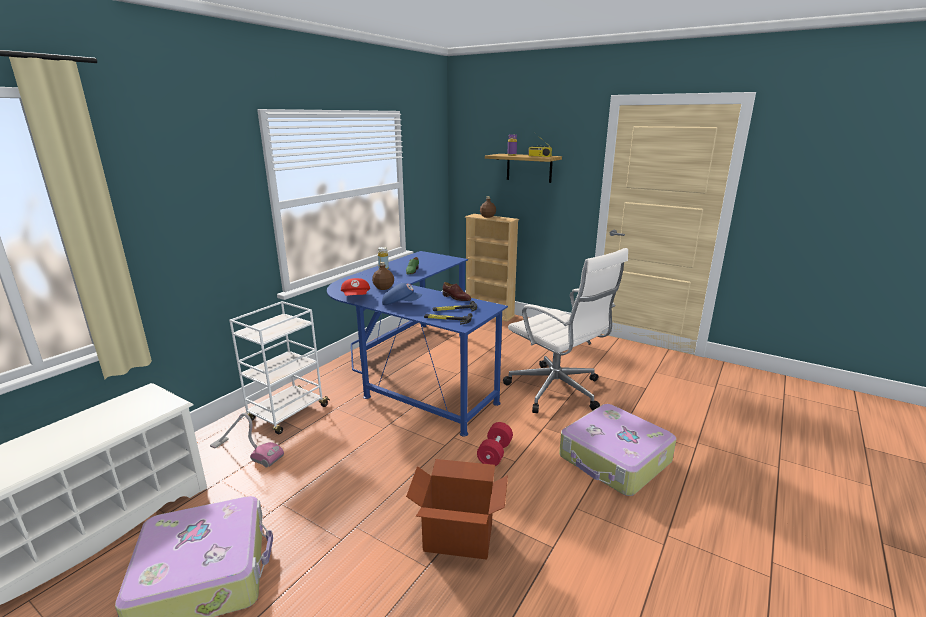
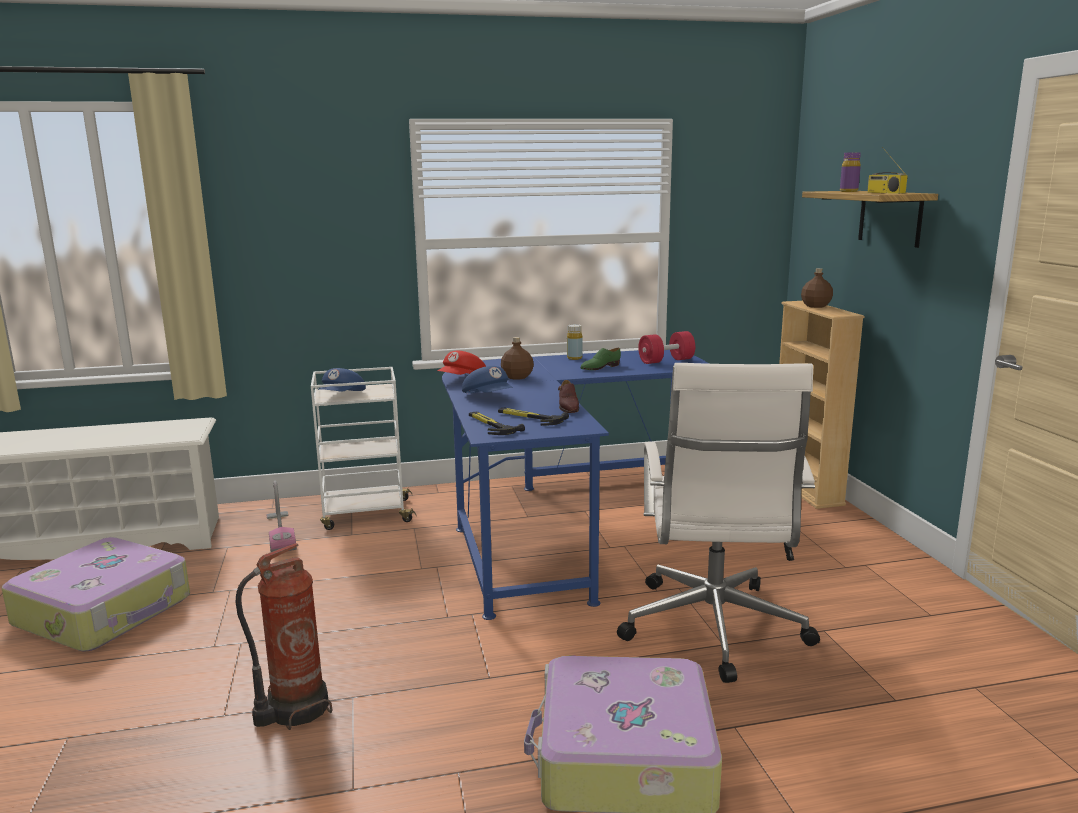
camera: 45 degrees right, 5 degrees down
(272, 332) = (343, 396): none -> blue cap
(458, 536) = (294, 709): cardboard box -> fire extinguisher
(495, 453) = (482, 656): red dumbbell -> red dumbbell (666, 361)

